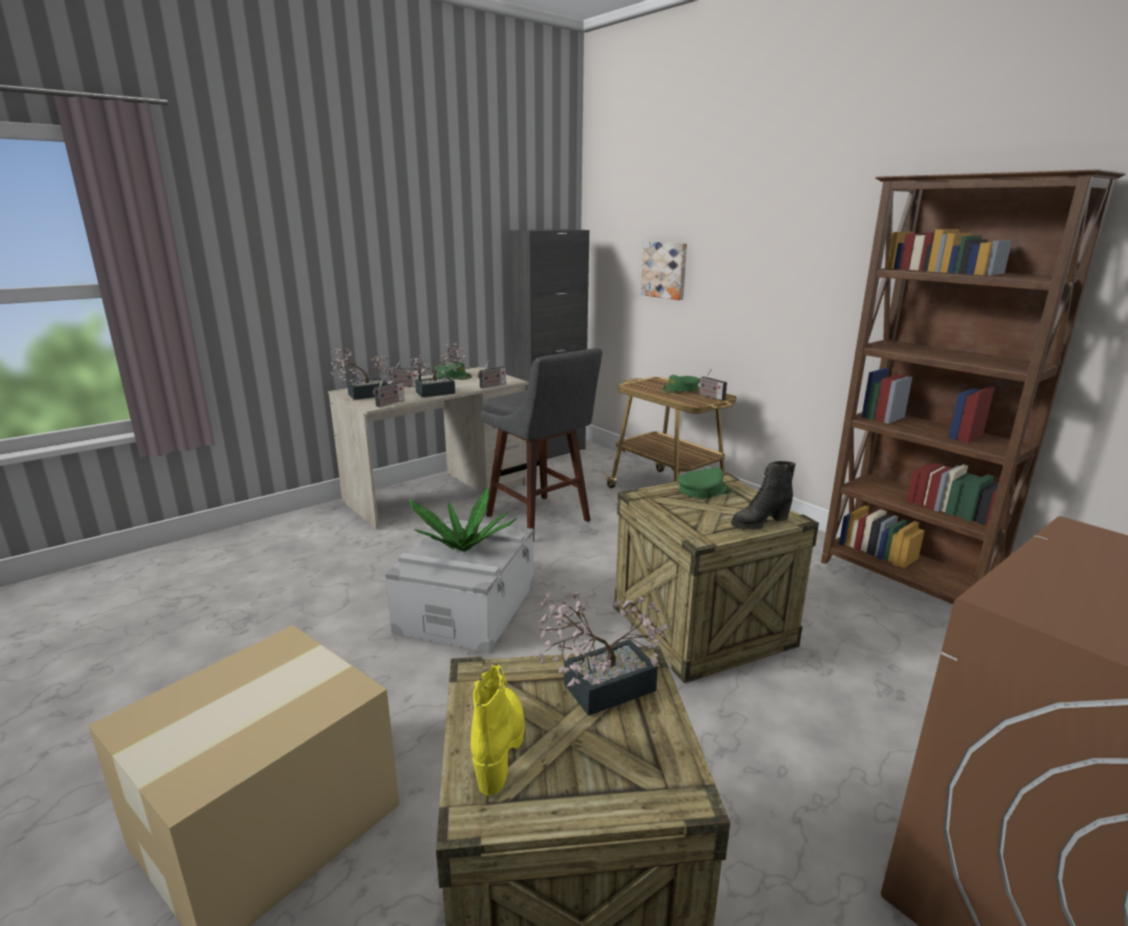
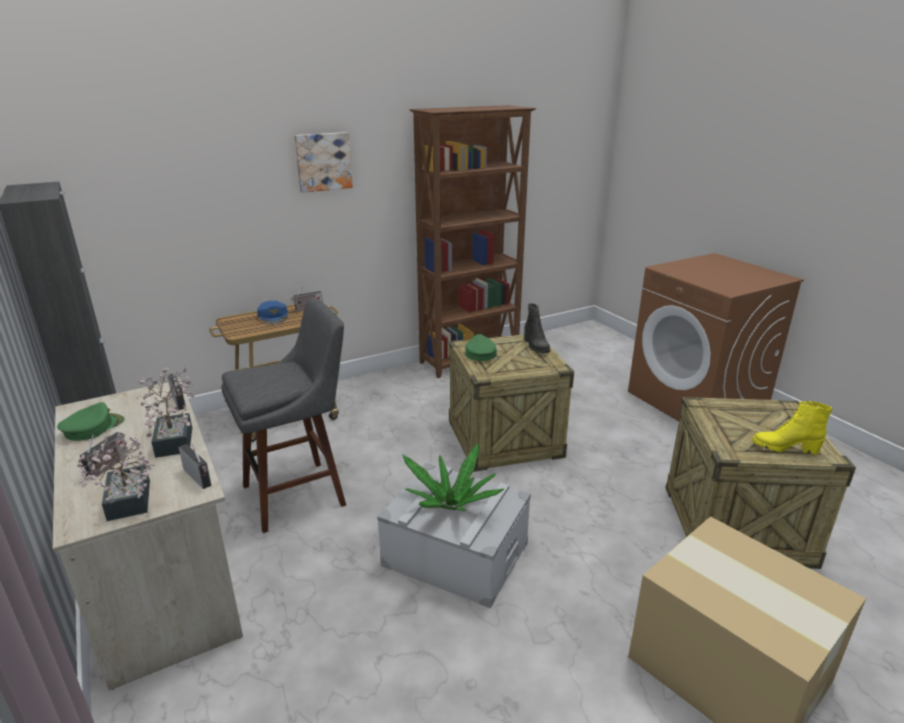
camera: 80 degrees left, 5 degrees up
(599, 690) = (728, 417): potted plant -> none
(665, 270) = (182, 209): picture -> picture (323, 161)
(680, 389) = (273, 316): green cap -> blue cap

